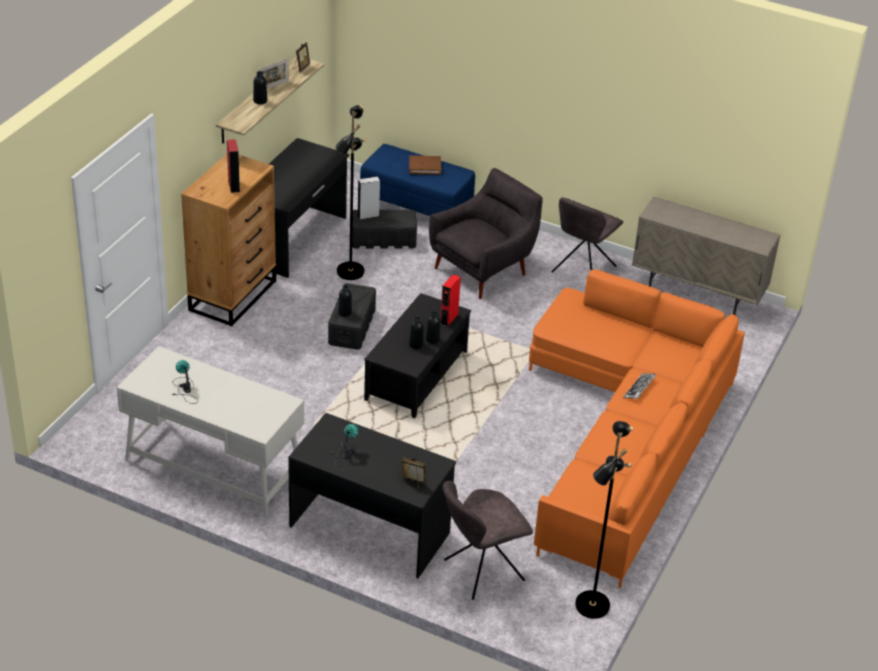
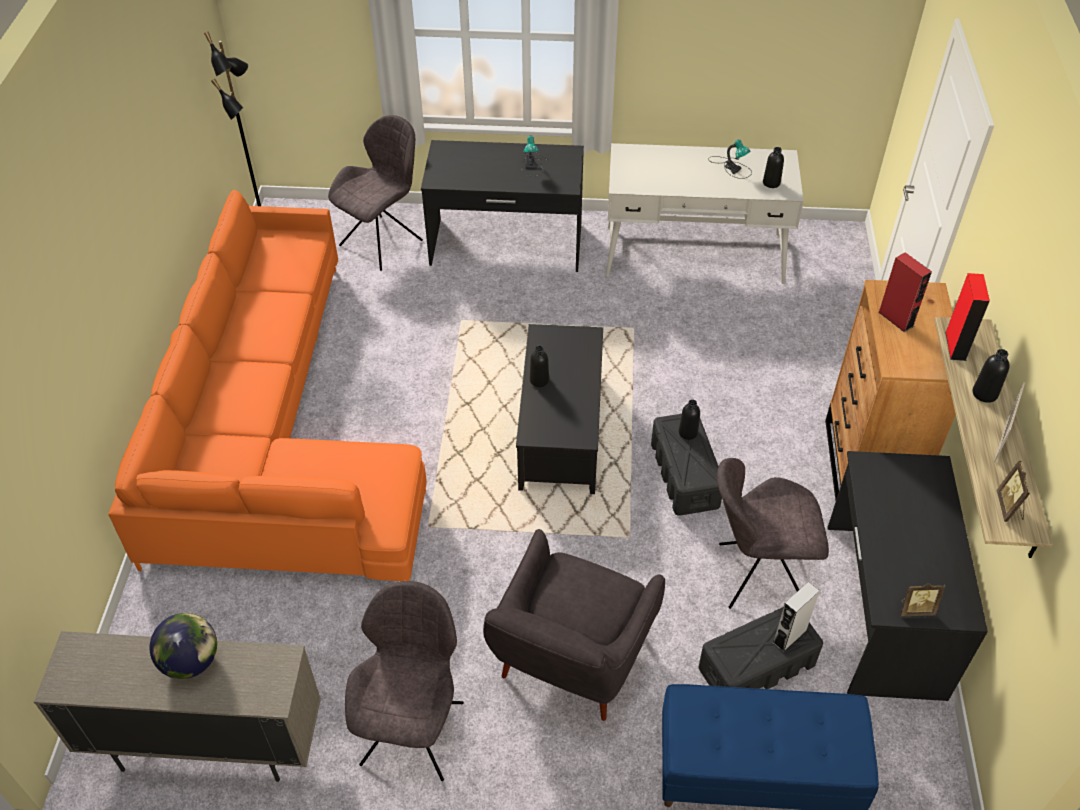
camera: 160 degrees right, 10 degrees up
(349, 271) = (757, 574): black floor lamp -> grey chair
(412, 484) = (452, 156): picture frame -> picture frame (915, 609)
(416, 345) = (555, 366): black bottle -> black bottle (771, 183)
(425, 166) = (761, 743): brown book -> none
(449, 319) = (536, 419): red speaker -> red speaker (955, 346)
(639, 388) = (253, 399): keyboard -> none
(698, 226) = (191, 661): none -> globe

